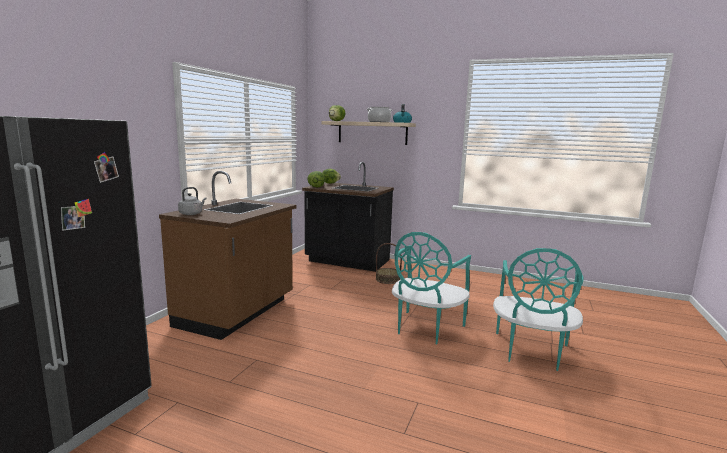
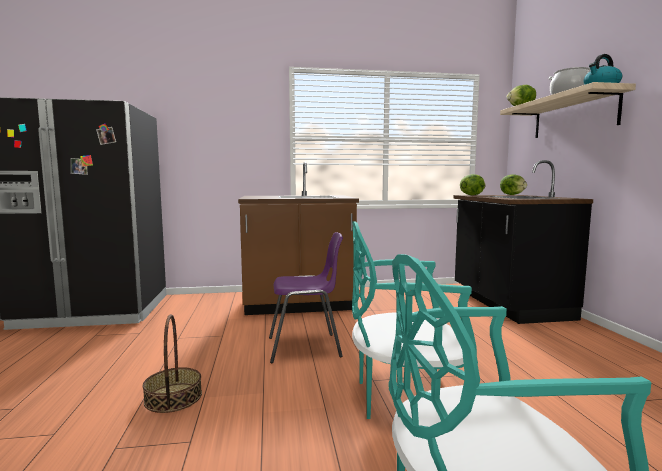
camera: 60 degrees right, 5 degrees down
(192, 214) = (257, 196): grey kettle -> none
(329, 334) = (306, 347): none -> purple chair
(387, 279) = (511, 336): basket -> basket (173, 397)

